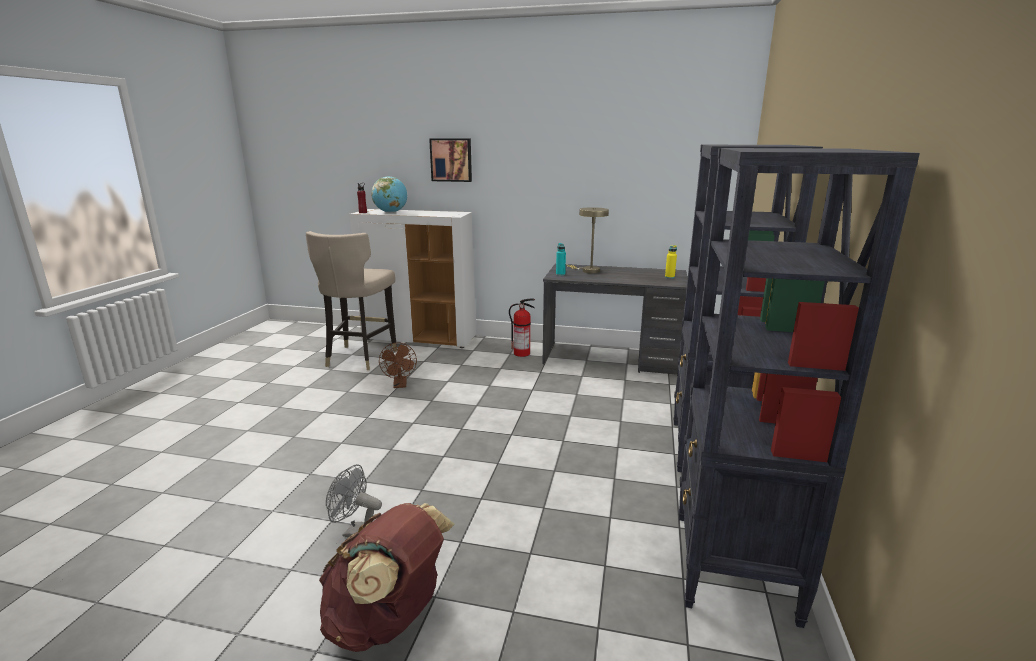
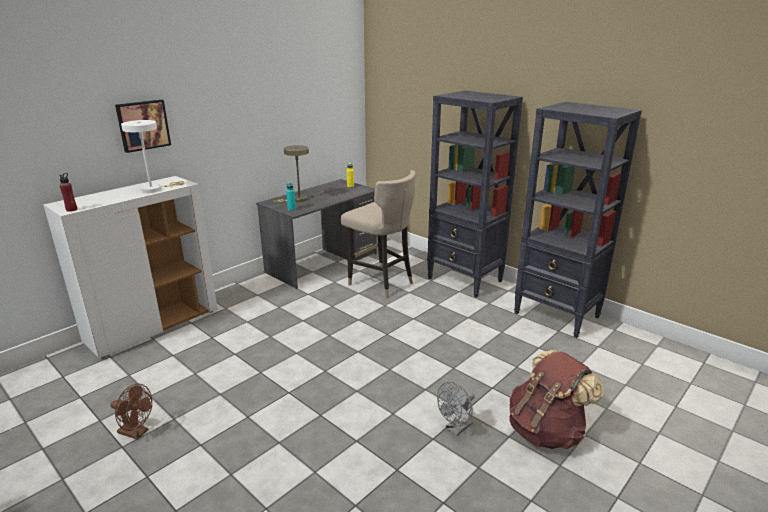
camera: 60 degrees left, 5 degrees up
(360, 357) = (146, 371): beige stool -> beige stool (380, 282)
(391, 212) = (103, 199): globe -> none
(400, 385) = (246, 361): brown fan -> brown fan (137, 432)
(430, 214) = (155, 189): none -> white table lamp
(522, 353) = (265, 290): fire extinguisher -> none

